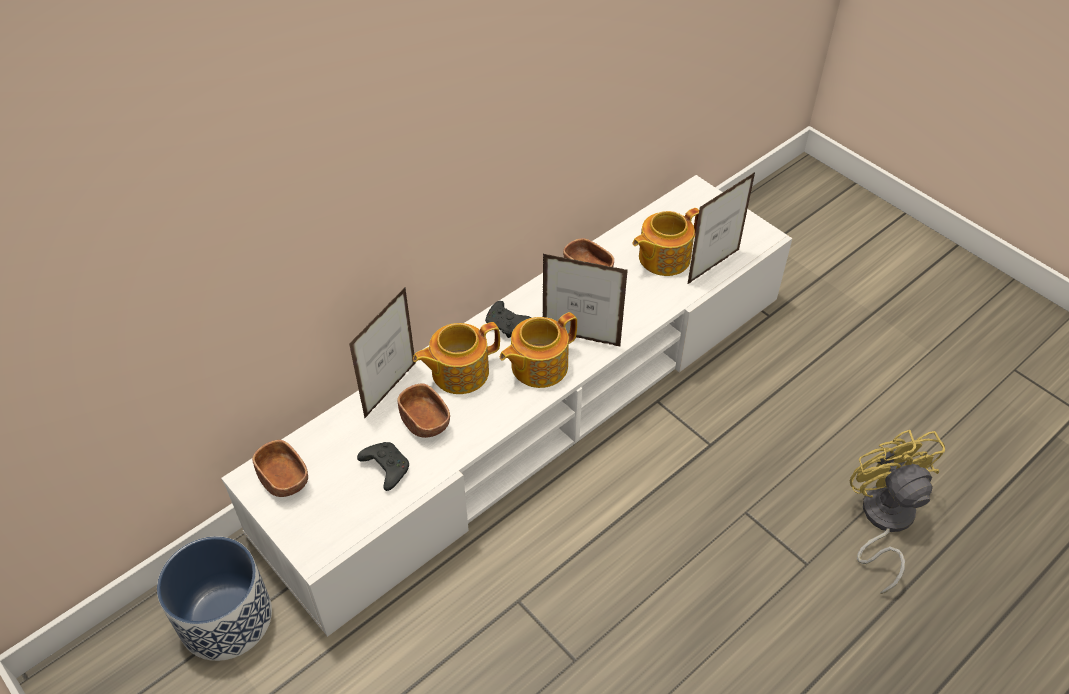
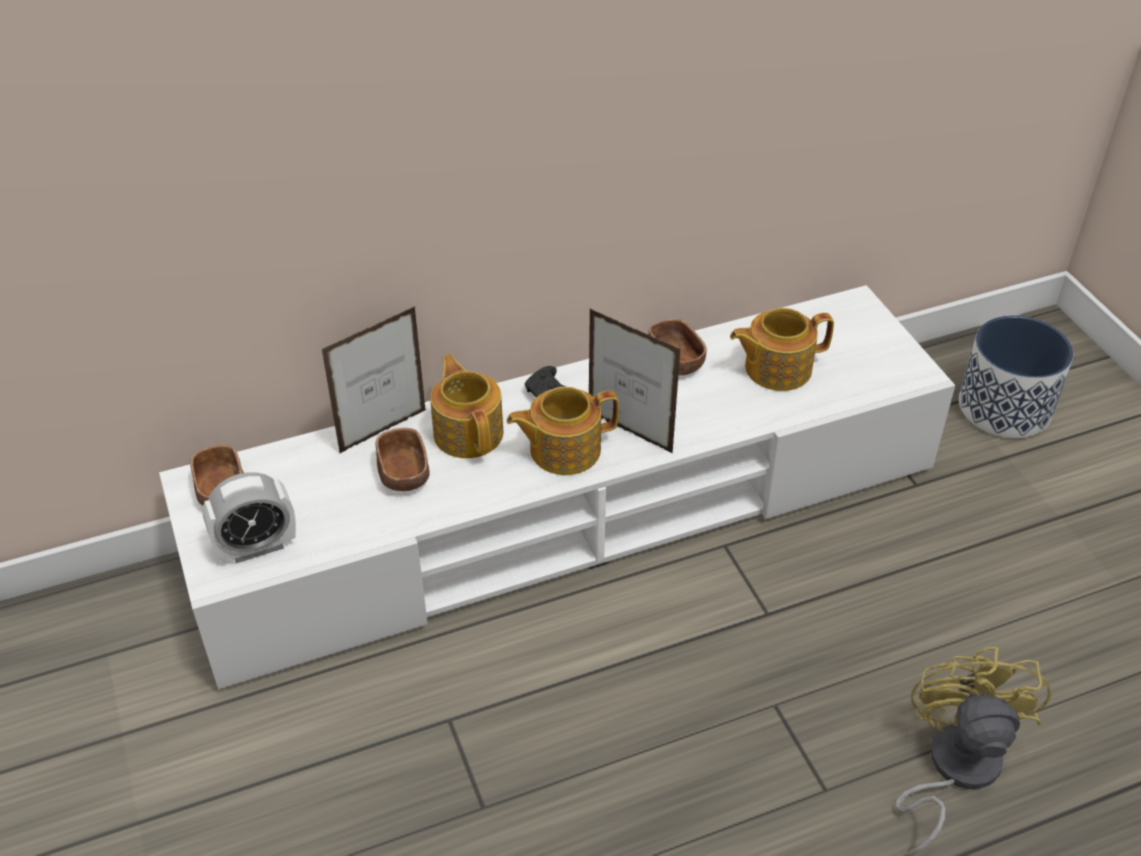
camera: 20 degrees right, 5 degrees down
(227, 618) = (126, 637): planter -> planter (1005, 408)
(336, 517) = (257, 547): none -> alarm clock
(385, 468) = (335, 511): black game controller -> none
(458, 372) = (468, 432): teapot -> teapot turned 75 degrees clockwise
(713, 266) = (835, 393): picture frame -> none

